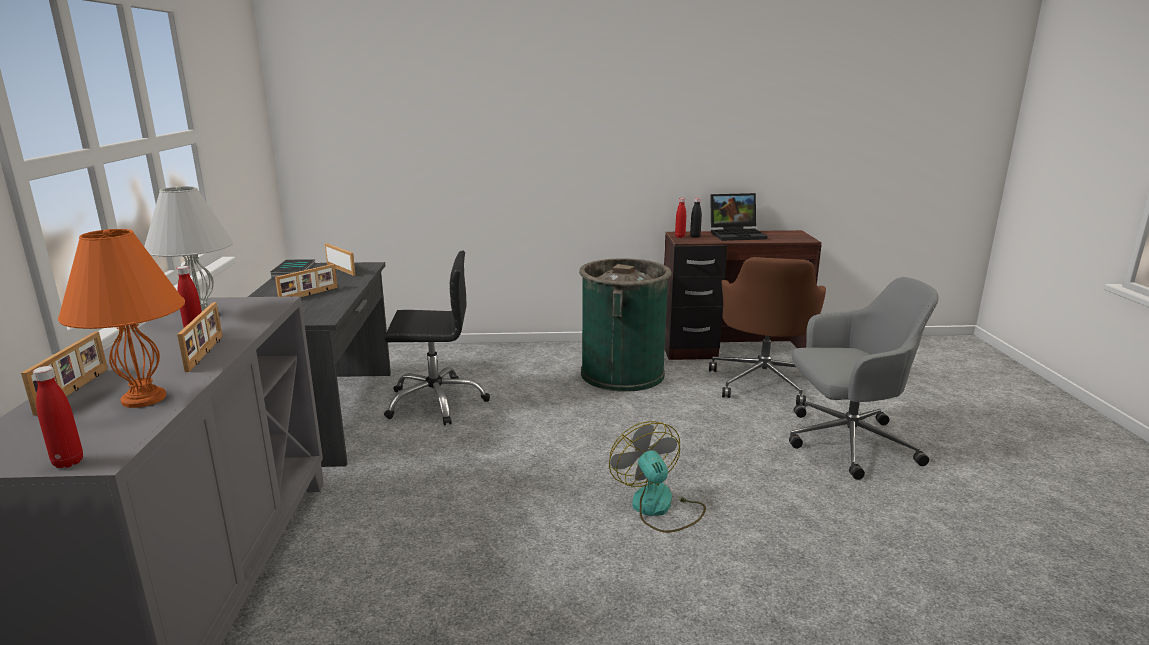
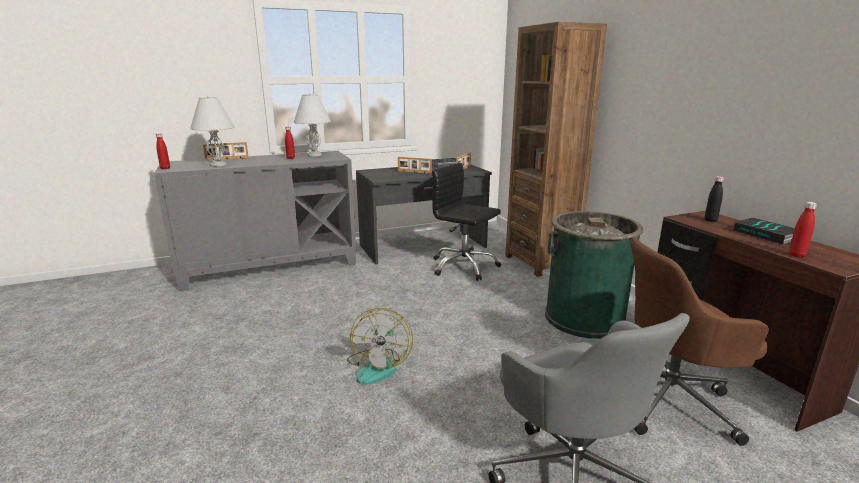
camera: 70 degrees right, 0 degrees up
(142, 399) = (218, 165): orange table lamp -> white table lamp
(206, 353) = (267, 162): picture frame -> none
(436, 402) = (464, 266): black office chair -> black office chair turned 150 degrees clockwise
(475, 357) = (541, 262): none -> brown bookcase
(659, 508) = (378, 366): fan -> fan turned 135 degrees clockwise
(680, 236) = (696, 216): red bottle -> red bottle (796, 255)
(737, 234) = (767, 235): laptop -> book

